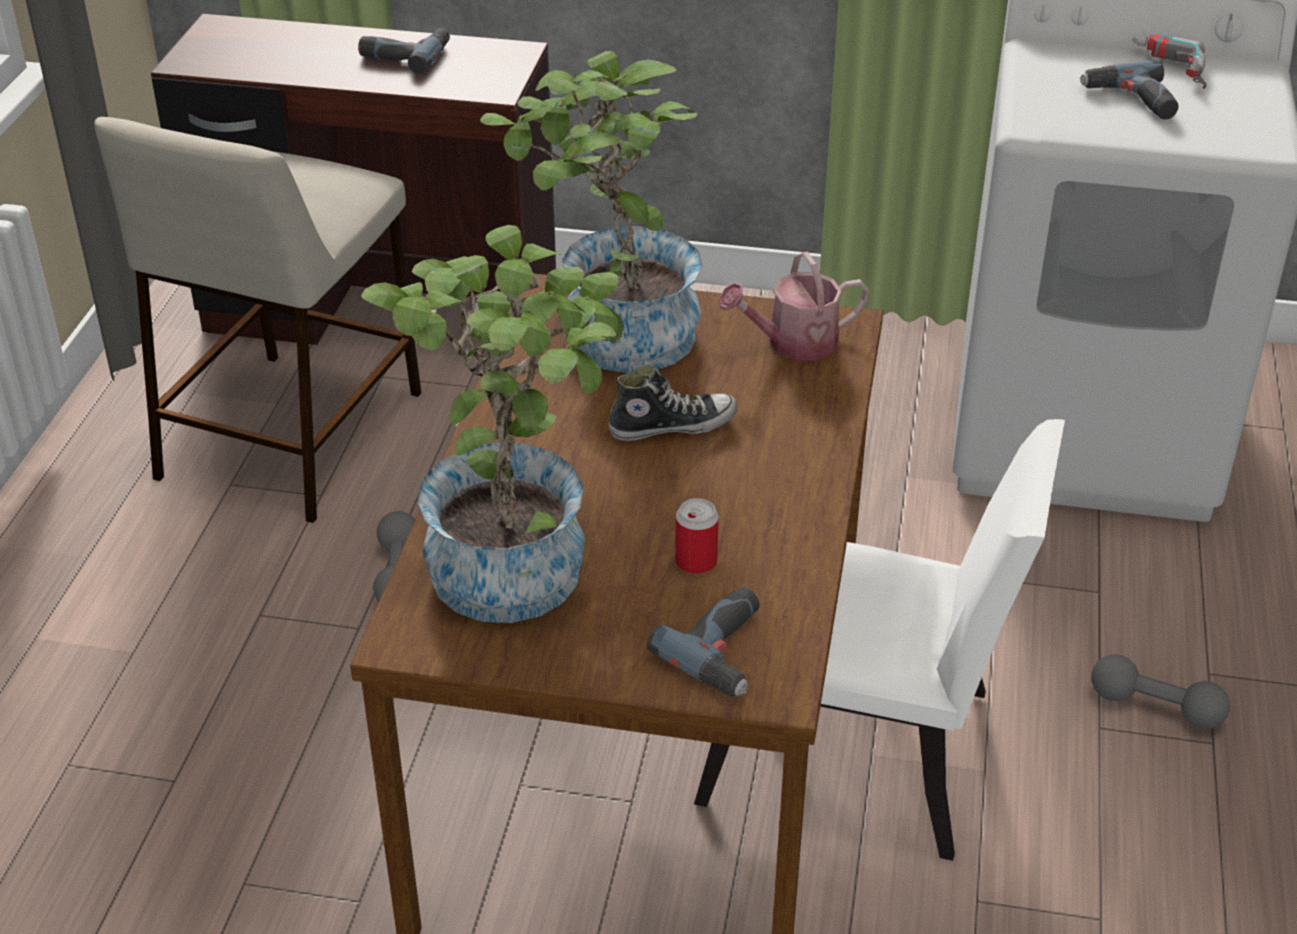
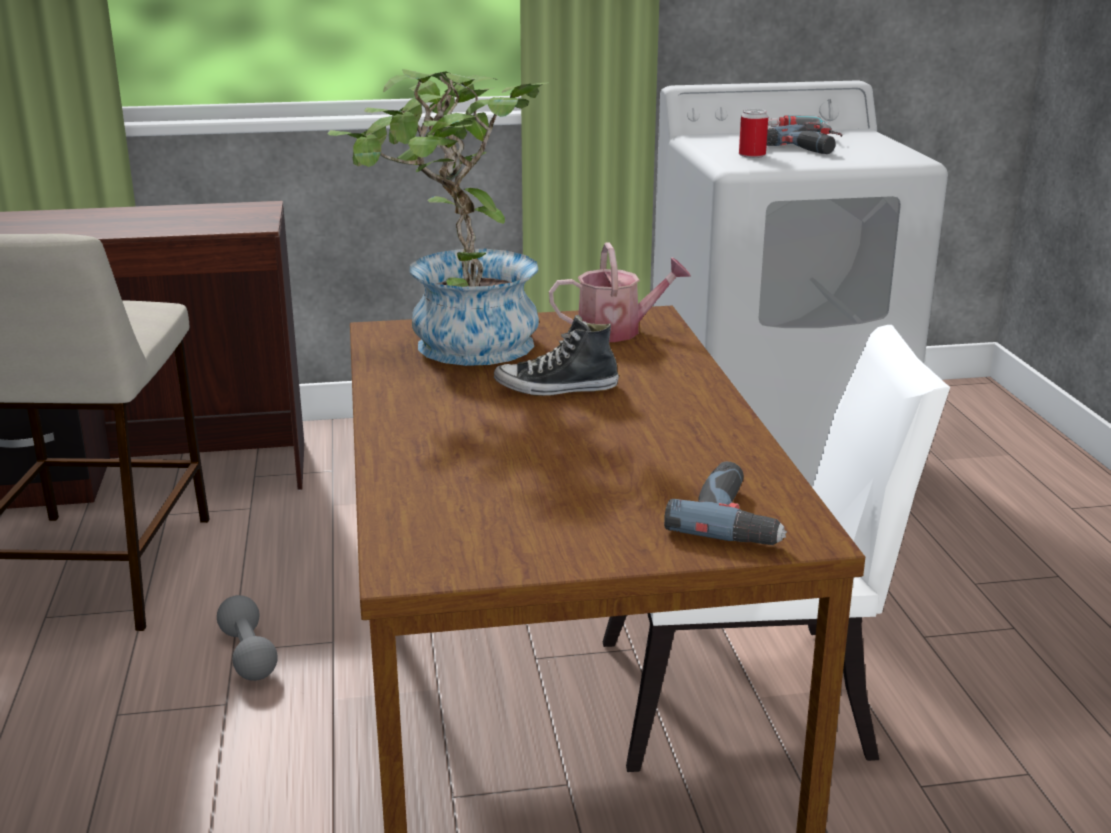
camera: 20 degrees left, 15 degrees down
(405, 54) = (160, 216): power drill -> none
(518, 556) = (480, 490): potted plant -> none
(672, 425) = (556, 388): shoe -> shoe turned 150 degrees counterclockwise
(696, 562) = (653, 466): can -> can (752, 155)
(793, 344) = (618, 331): watering can -> watering can turned 150 degrees counterclockwise
(1155, 707) = (954, 613): grey dumbbell -> none

